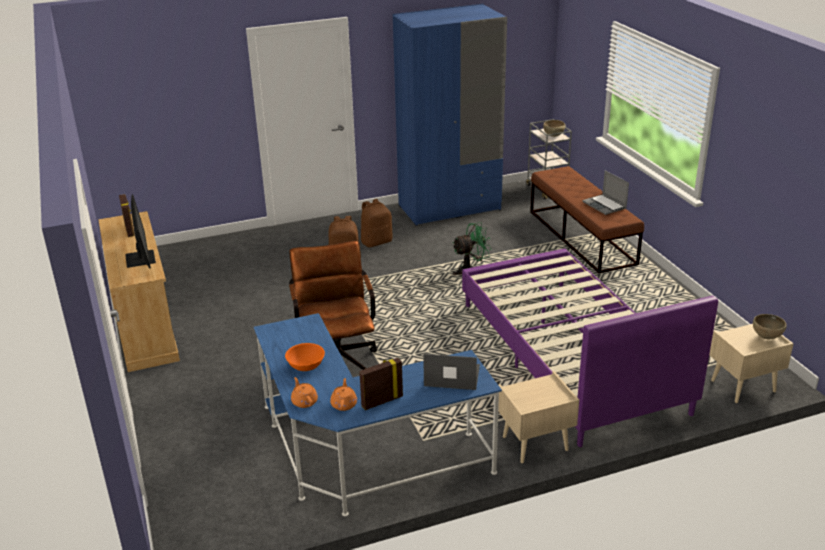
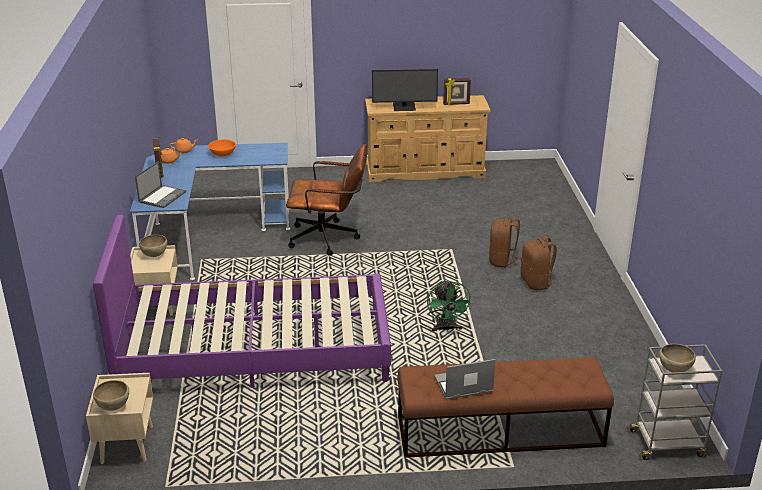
camera: 105 degrees right, 0 degrees up
(449, 207) = (617, 345): blue wardrobe -> none
(524, 396) = (155, 255): none -> brown bowl

